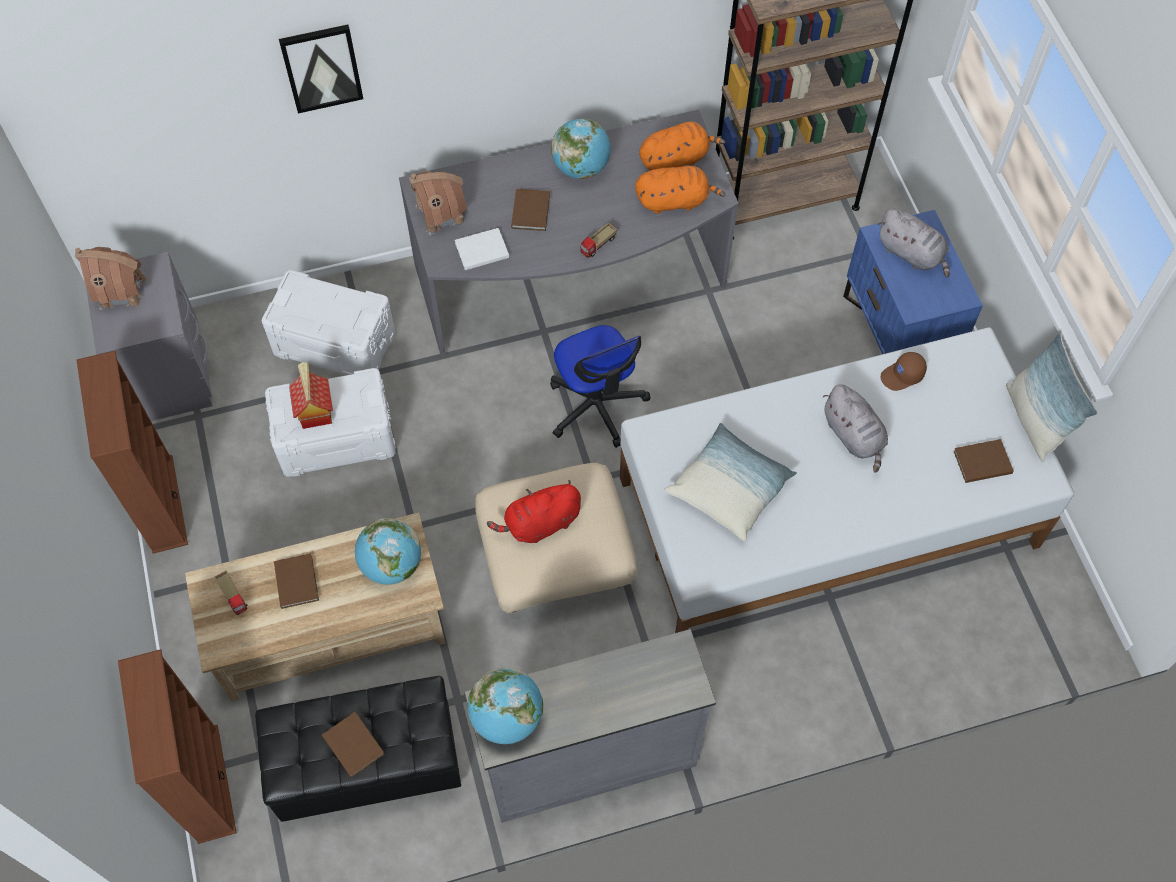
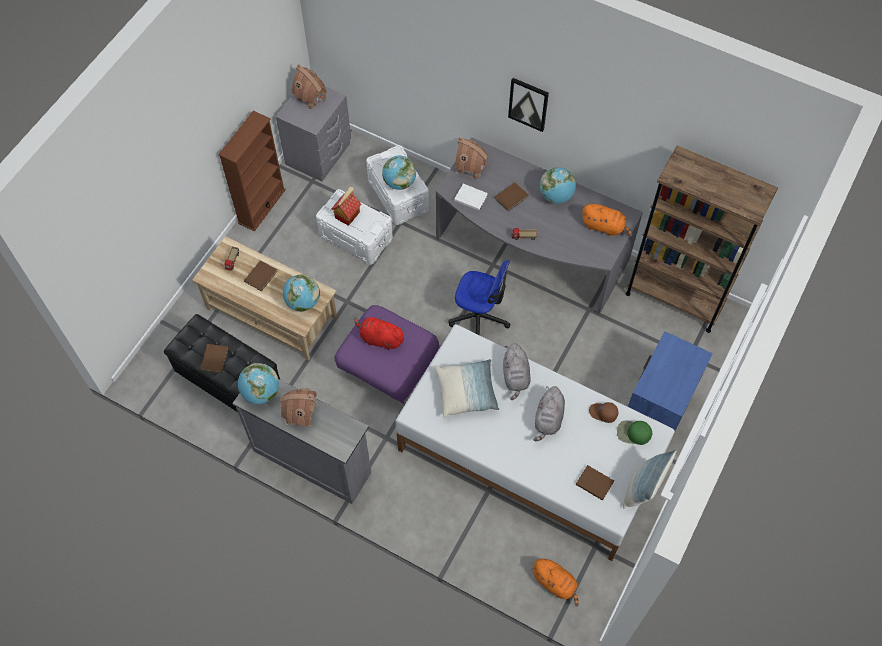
camera: 45 degrees right, 0 degrees up
(207, 783) = (166, 332): brown bookcase -> none
(321, 67) = (448, 56): picture -> picture (528, 104)
(339, 317) = (399, 182): none -> globe
(555, 561) = (388, 367): beige ottoman -> purple ottoman
(589, 694) = (301, 413): none -> toy house
(596, 406) = (479, 317): office chair -> office chair turned 90 degrees counterclockwise
(675, 200) = (582, 245): orange plush toy -> orange plush toy (555, 583)
(912, 254) = (675, 364): grey plush toy -> grey plush toy (515, 376)
(957, 369) = (633, 433): none -> green cap

